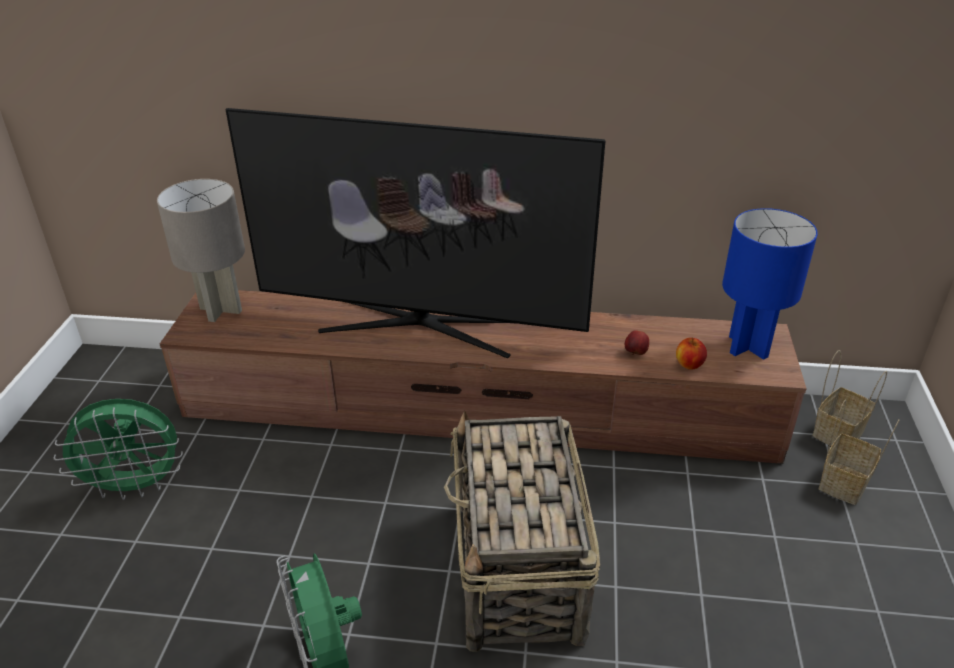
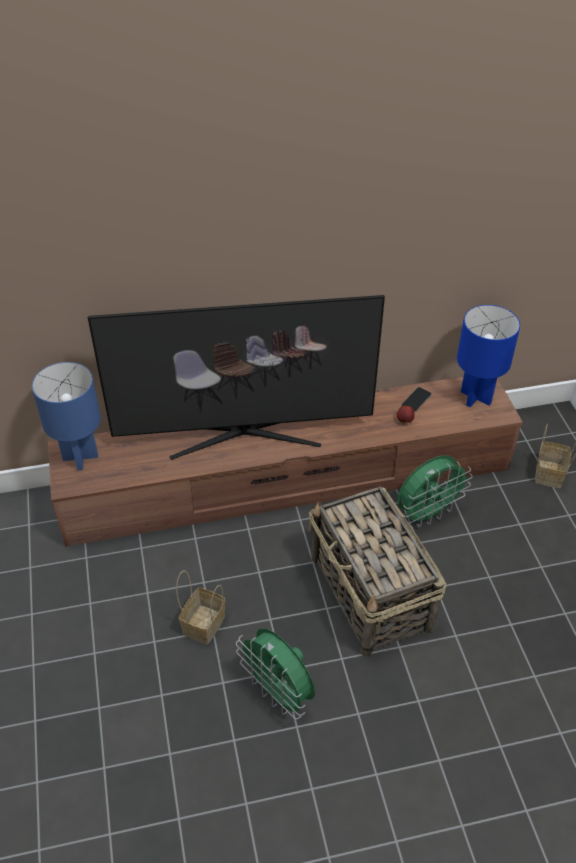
camera: 20 degrees left, 10 degrees up
(136, 486) = (66, 612): green fan -> green fan (427, 514)
(220, 309) = (80, 457): grey table lamp -> blue table lamp
(662, 334) = (416, 400): none -> phone
(689, 365) = (443, 422): apple -> none
(838, 431) = (535, 435): basket -> basket (203, 623)

